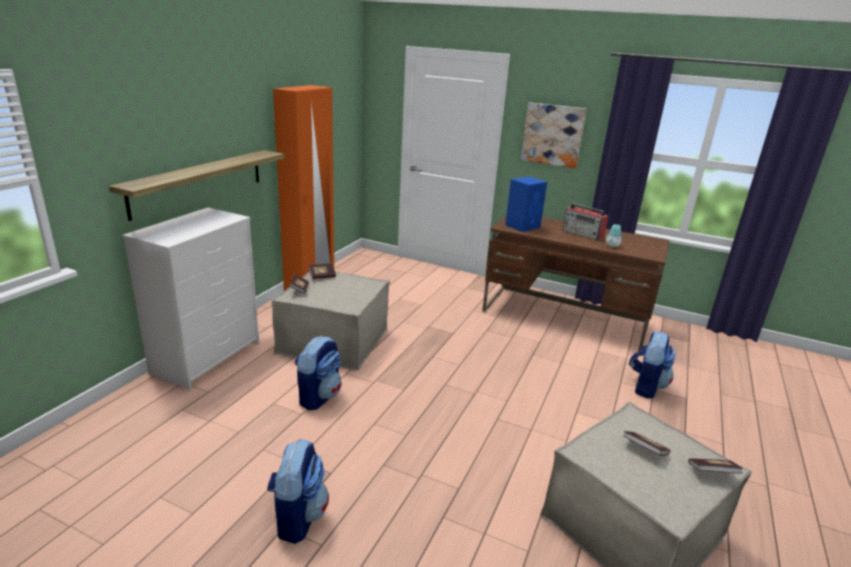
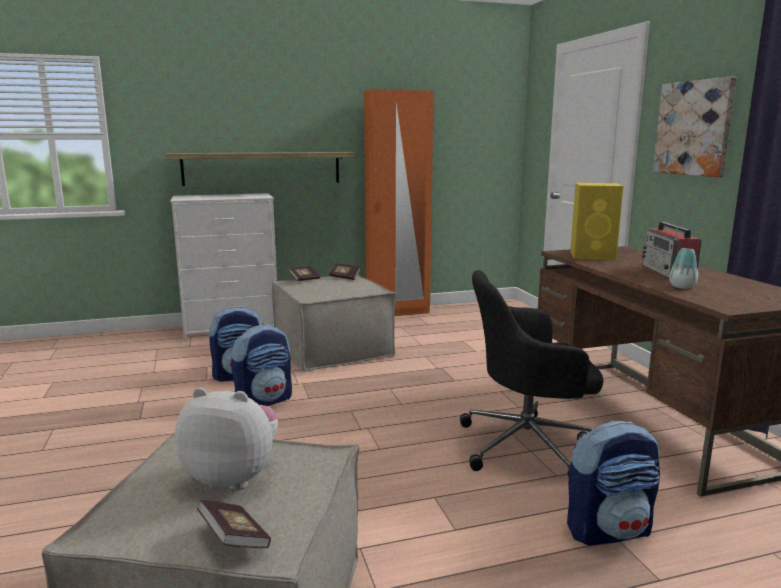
camera: 50 degrees right, 10 degrees down
(297, 517) = (69, 429): backpack -> backpack (264, 401)
(523, 226) = (593, 255): blue speaker -> yellow speaker
(556, 360) = (528, 446): none -> black office chair
(644, 450) = (234, 477): book -> plush toy

